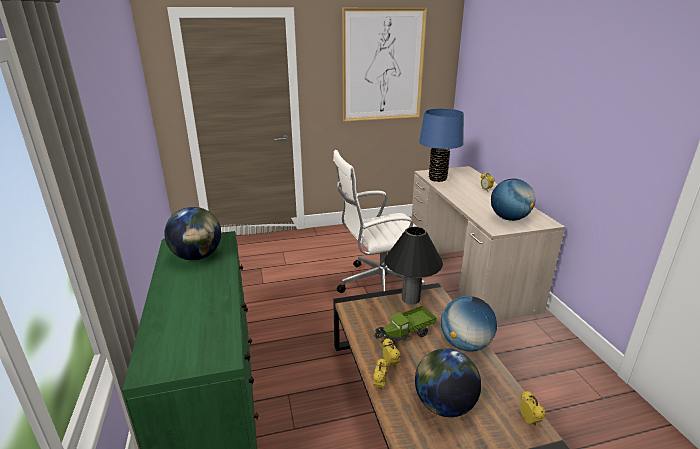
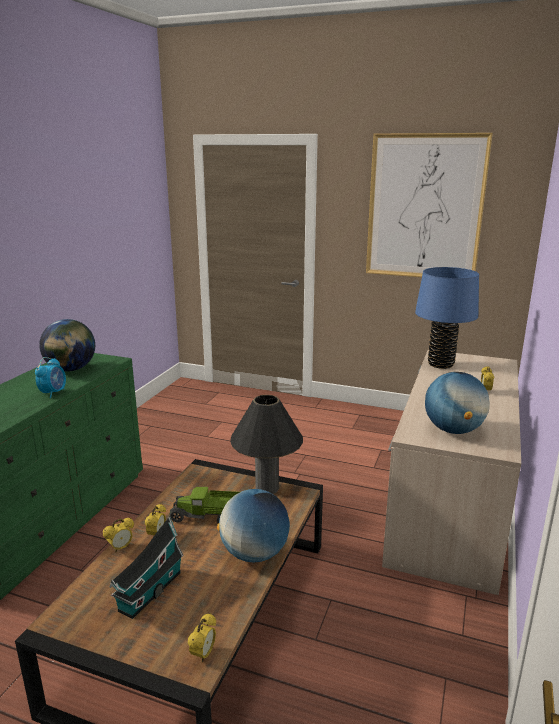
camera: 35 degrees right, 5 degrees down
(222, 282) = (53, 393): none -> alarm clock
(378, 285) = (317, 479): white office chair -> none
(444, 404) = (148, 593): globe -> toy house

